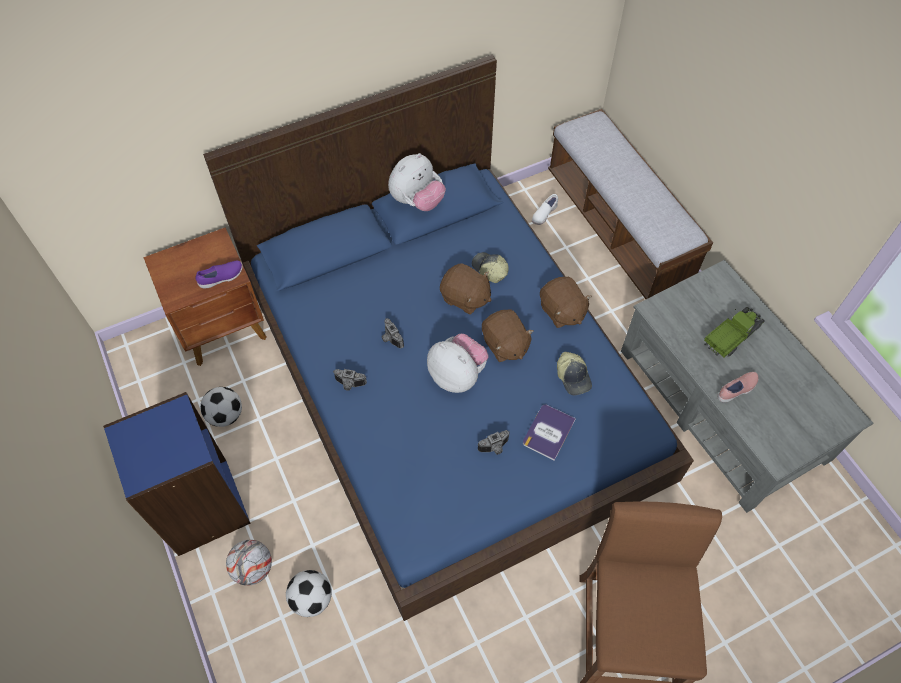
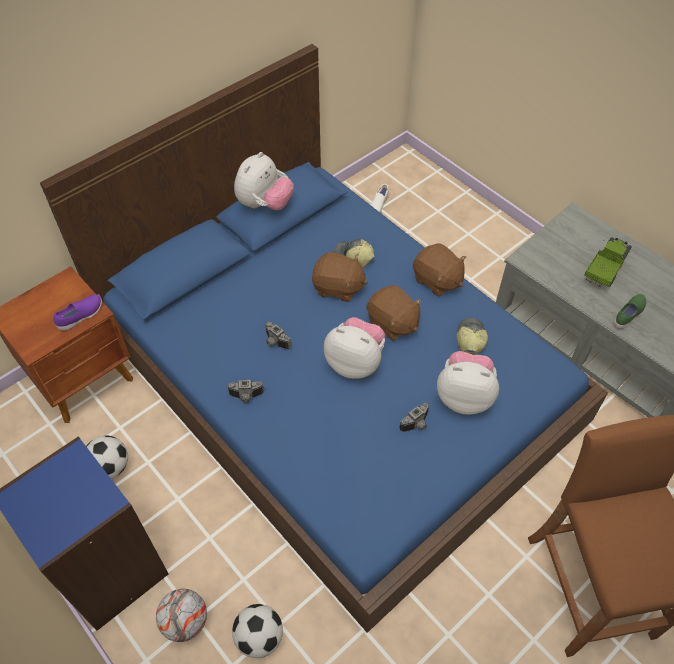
camera: 15 degrees left, 5 degrees down
(548, 432) = (464, 396): book -> plush toy
(573, 377) = (470, 338): cap -> cap turned 135 degrees counterclockwise
(617, 227) = (450, 204): bench -> none
(737, 390) = (629, 315): pink shoe -> green shoe

